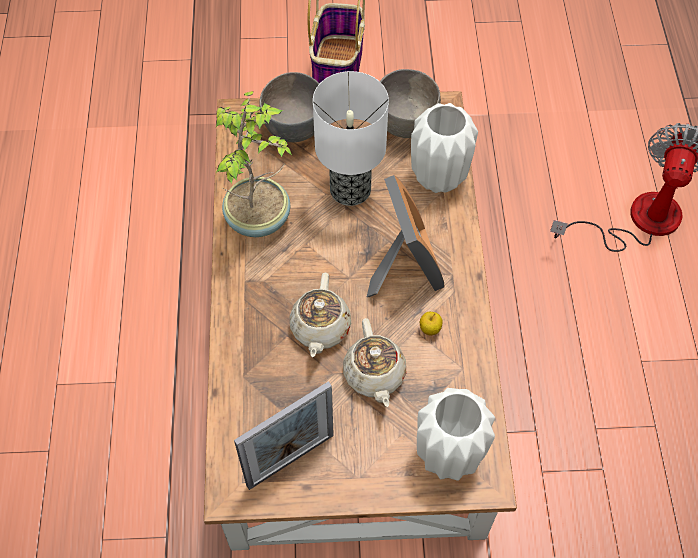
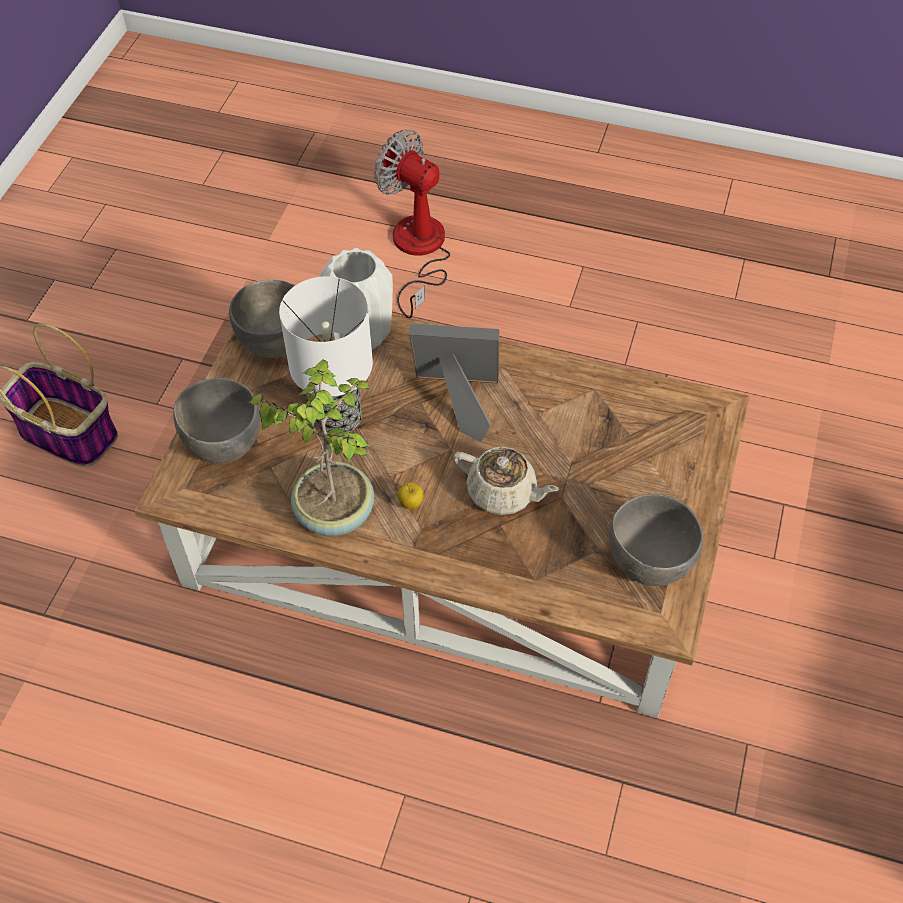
camera: 70 degrees left, 5 degrees down
(290, 460) = (648, 561): picture frame -> grey bowl
(374, 375) = (576, 462): beige teapot -> none
(429, 330) = (541, 401): apple -> apple (411, 504)
(447, 456) = (683, 430): white vase -> none

